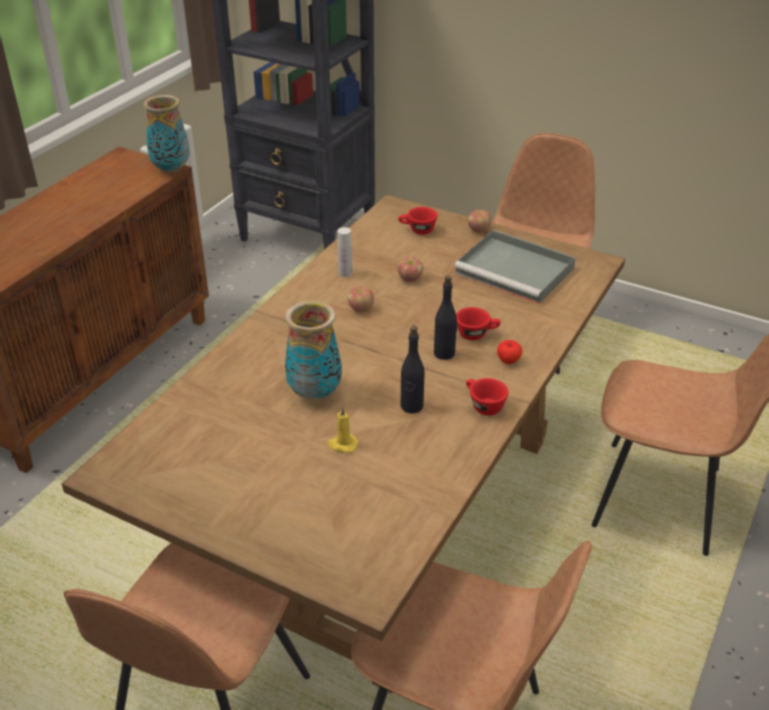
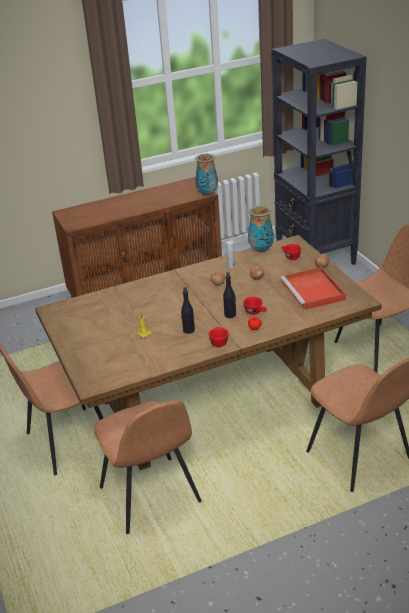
camera: 40 degrees right, 5 degrees down
(314, 393) = (157, 310): vase -> vase (261, 249)
(517, 271) = (314, 291): grey tray -> red tray

